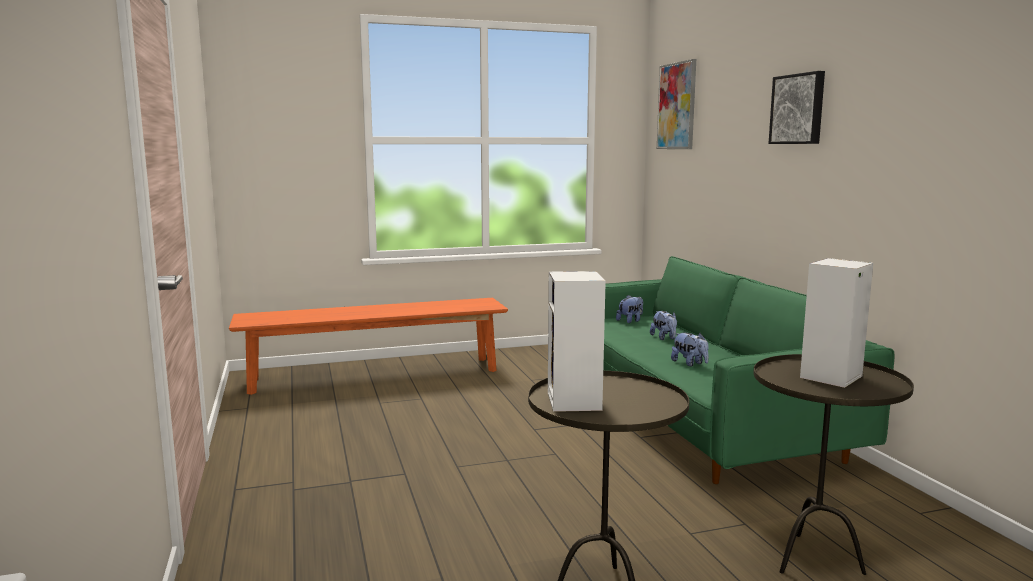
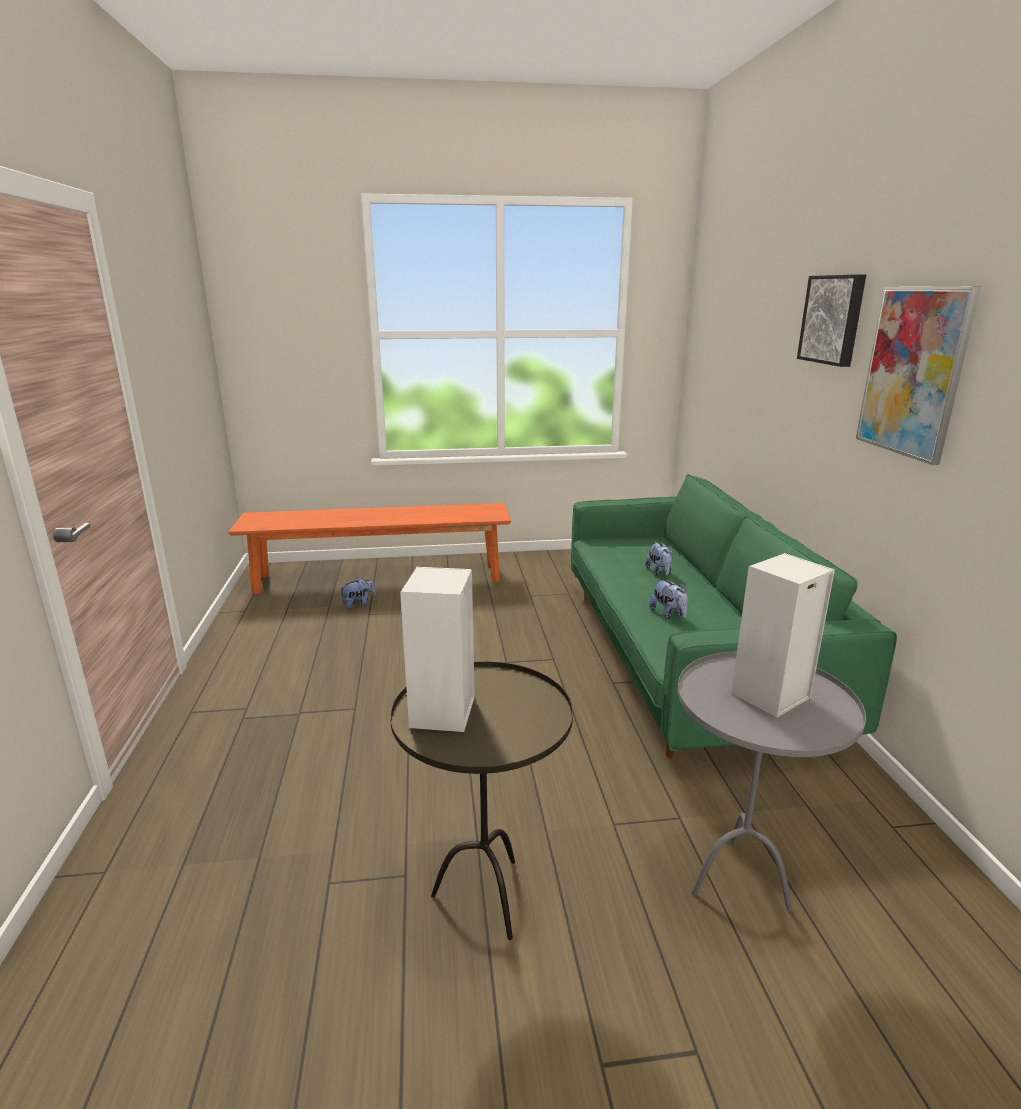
camera: 10 degrees right, 10 degrees up
(630, 321) = (635, 544): plush toy -> plush toy (358, 604)
(677, 106) = (715, 296): picture -> picture (913, 372)
(814, 560) = (738, 881): brown side table -> grey side table

